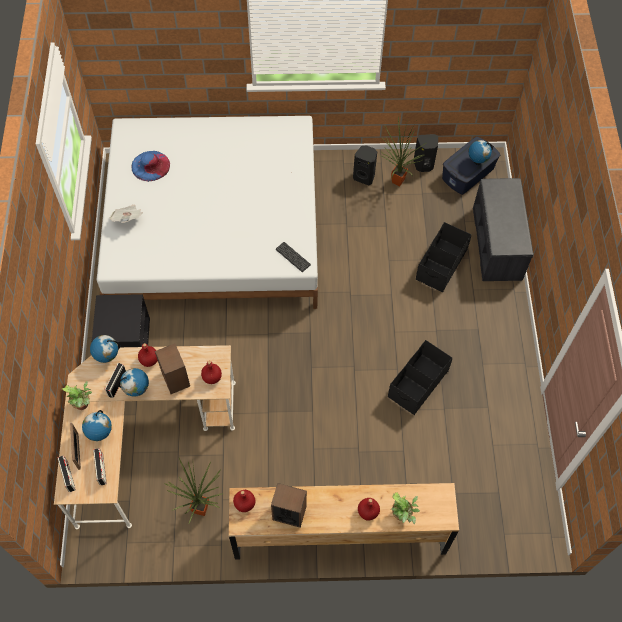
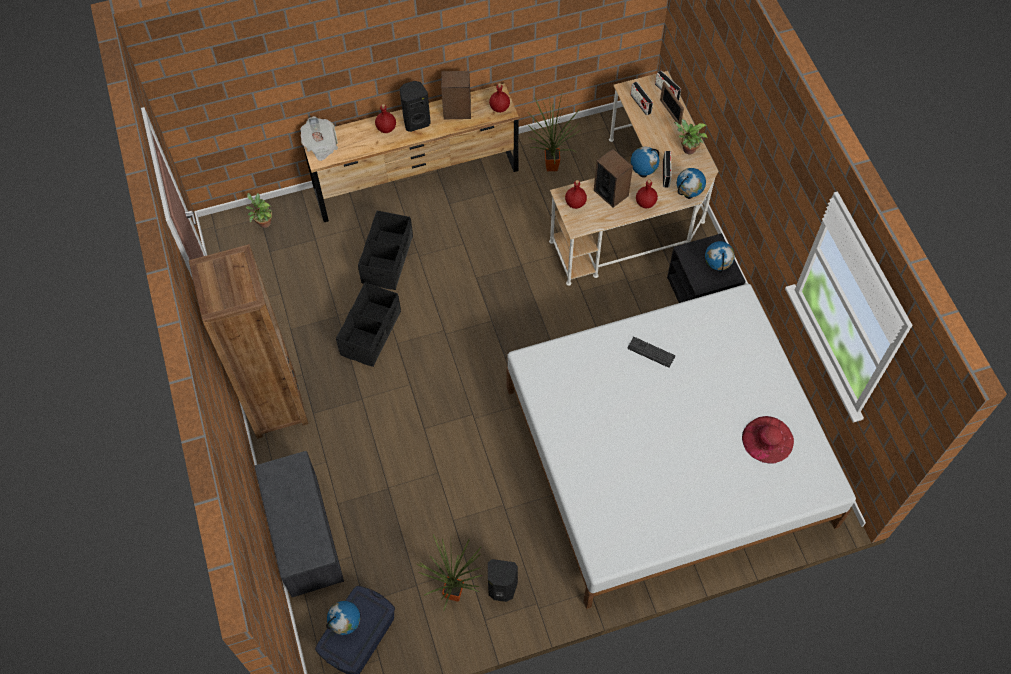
camera: 165 degrees right, 0 degrees up
(100, 434) = (657, 130): globe -> globe (716, 267)
(128, 218) = (756, 361): newspaper -> newspaper (320, 145)
(150, 166) = (768, 439): blue hat -> red hat
(293, 257) = (543, 366): keyboard -> keyboard (651, 352)
(402, 515) = (354, 133): potted plant -> potted plant (263, 222)
(424, 165) = (424, 633): black speaker -> black speaker (416, 121)
(441, 265) = (371, 484): black storage box -> black storage box (388, 259)
(508, 344) = (275, 404): none -> brown bookcase

